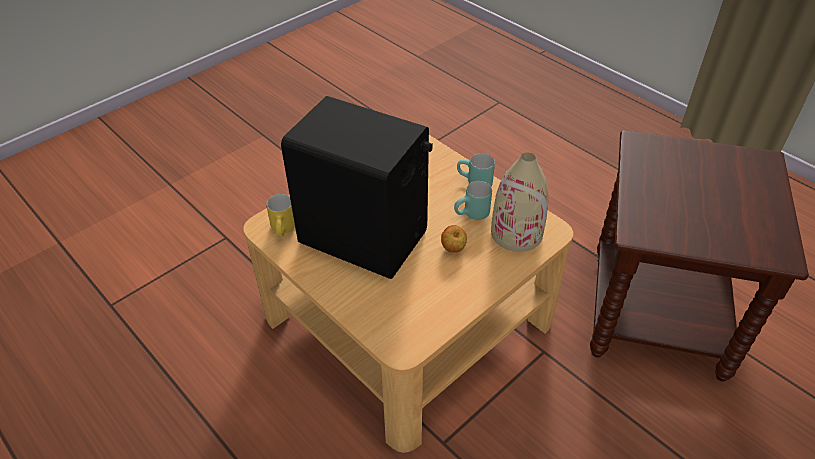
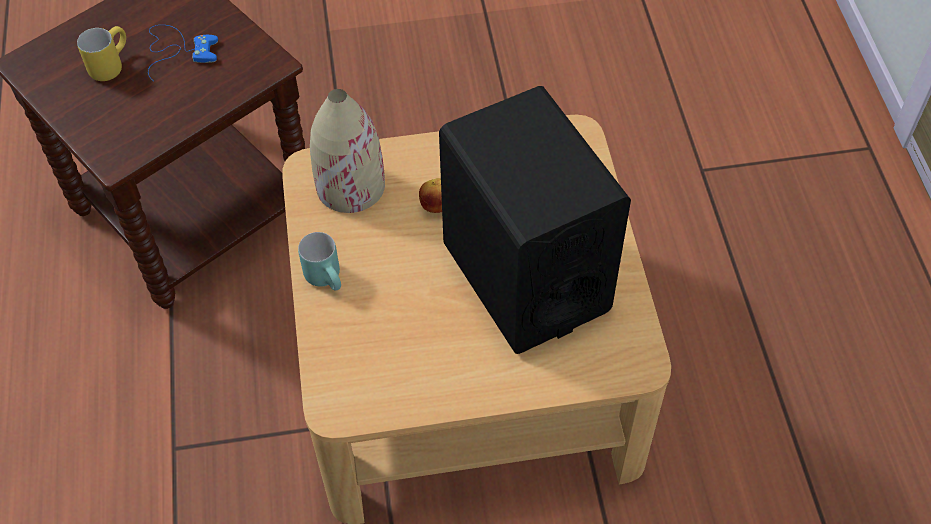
camera: 145 degrees left, 10 degrees up
(285, 230) = (616, 342): yellow mug -> yellow mug (109, 64)
(472, 215) = (375, 235): turquoise mug -> none
(701, 211) = (178, 49): none -> blue game controller

